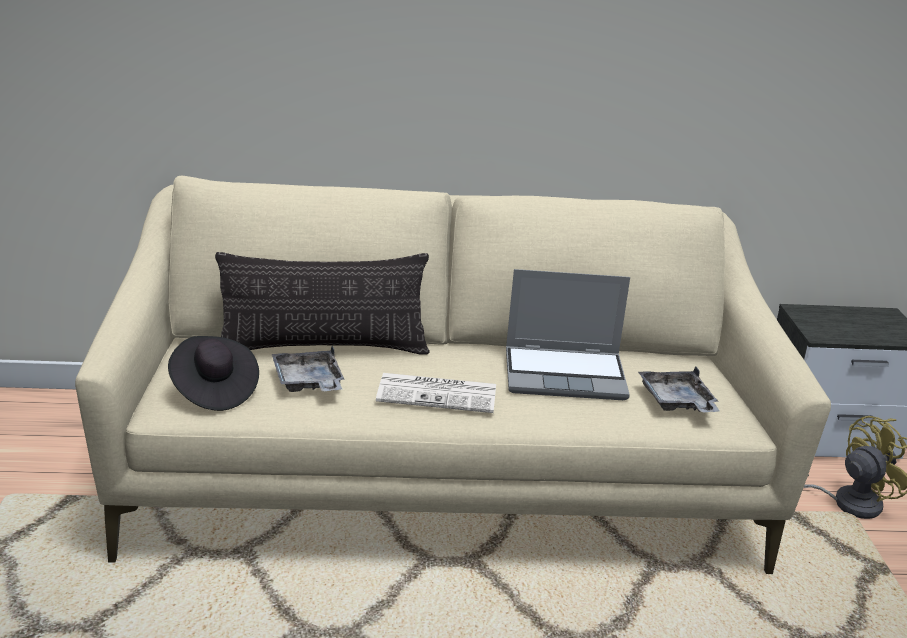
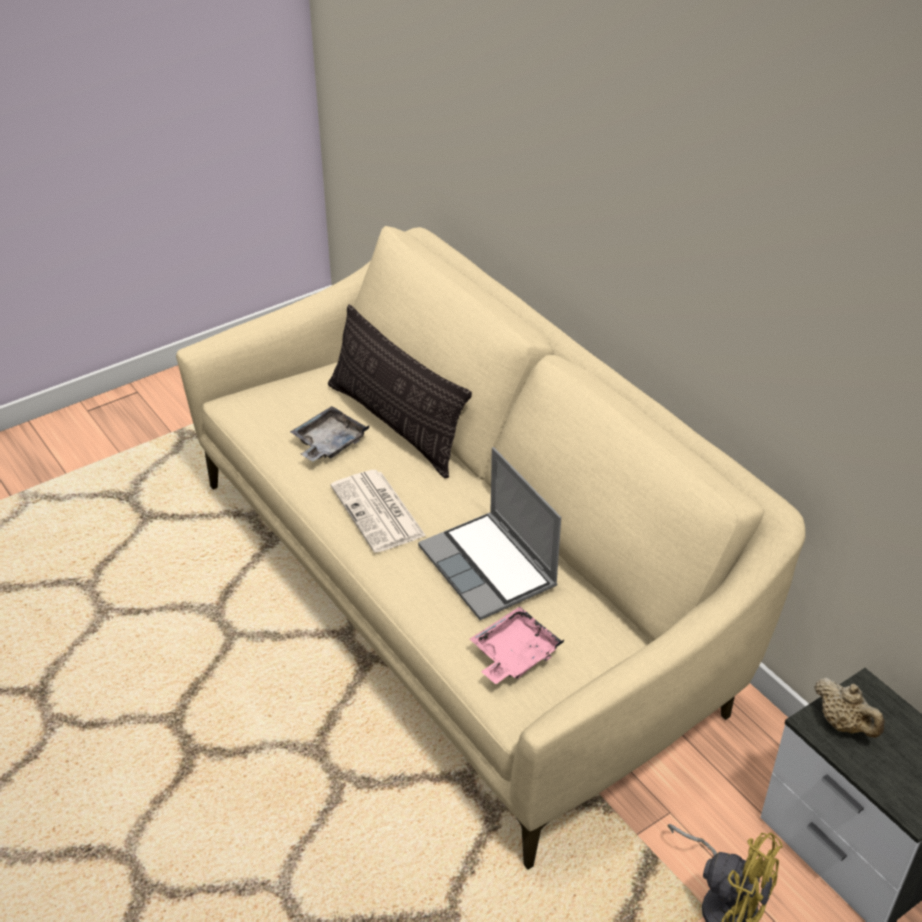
camera: 60 degrees right, 15 degrees up
(213, 390) = (275, 409): black hat -> none
(677, 402) = (513, 655): grey tray -> pink tray
(826, 328) = (844, 724): none -> beige teapot

